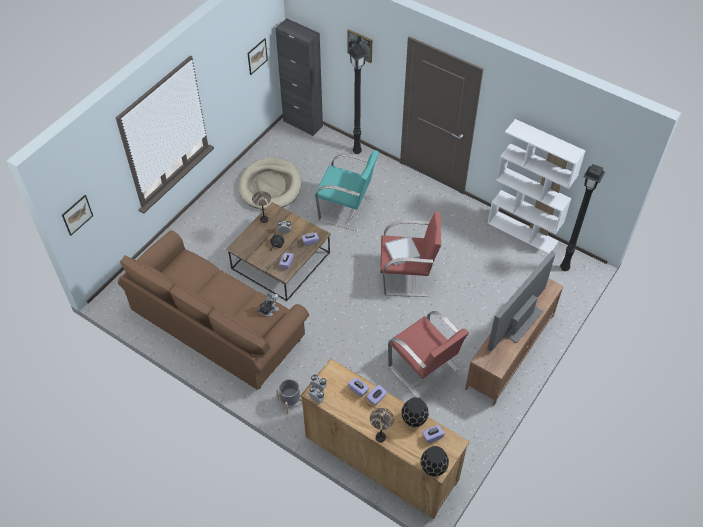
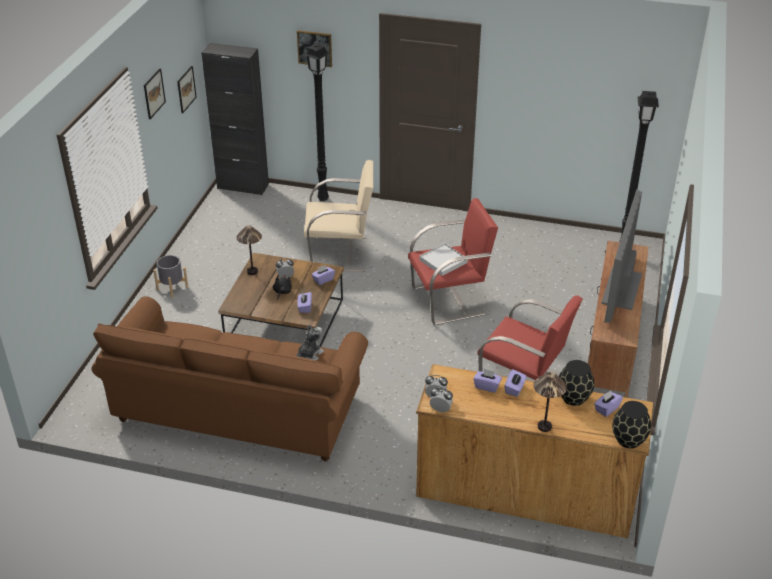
camera: 20 degrees left, 15 degrees down
(77, 215) = (24, 276): picture -> picture (154, 93)
(270, 186) = (233, 252): beige dog bed -> none
(290, 402) = (376, 464): grey planter -> grey planter (172, 288)
(346, 209) = (340, 254): turquoise armchair -> beige armchair
(523, 232) = (557, 231): white bookcase -> none

